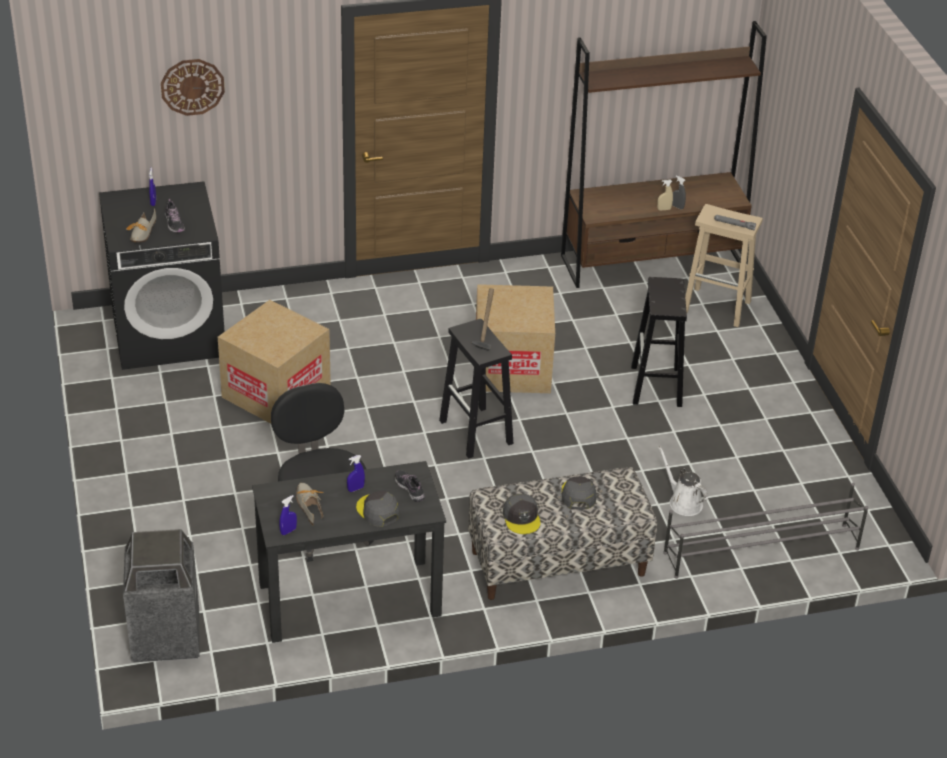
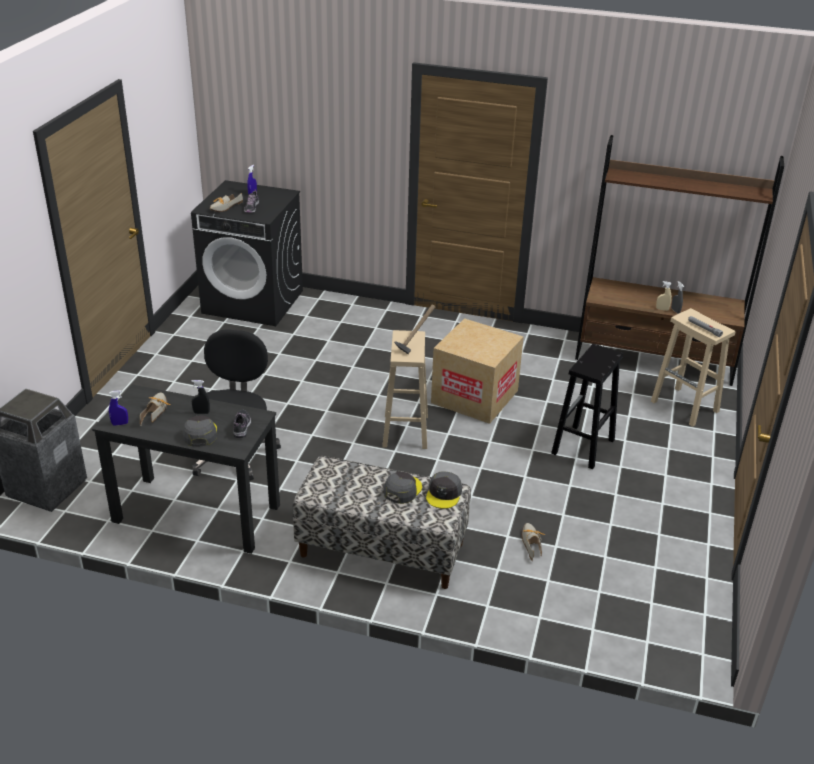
camera: 30 degrees right, 5 degrees down
(192, 86) = (295, 108): wall clock -> none
(276, 393) = (286, 358): cardboard box -> none
(355, 489) = (201, 412): blue spray bottle -> black spray bottle
(477, 433) = (405, 432): black stool -> beige stool
(521, 517) = (338, 490): grey cap -> grey cap (444, 494)
(683, 502) = (531, 543): white watering can -> shoe
(760, 550) = (569, 609): grey shoe rack -> none

